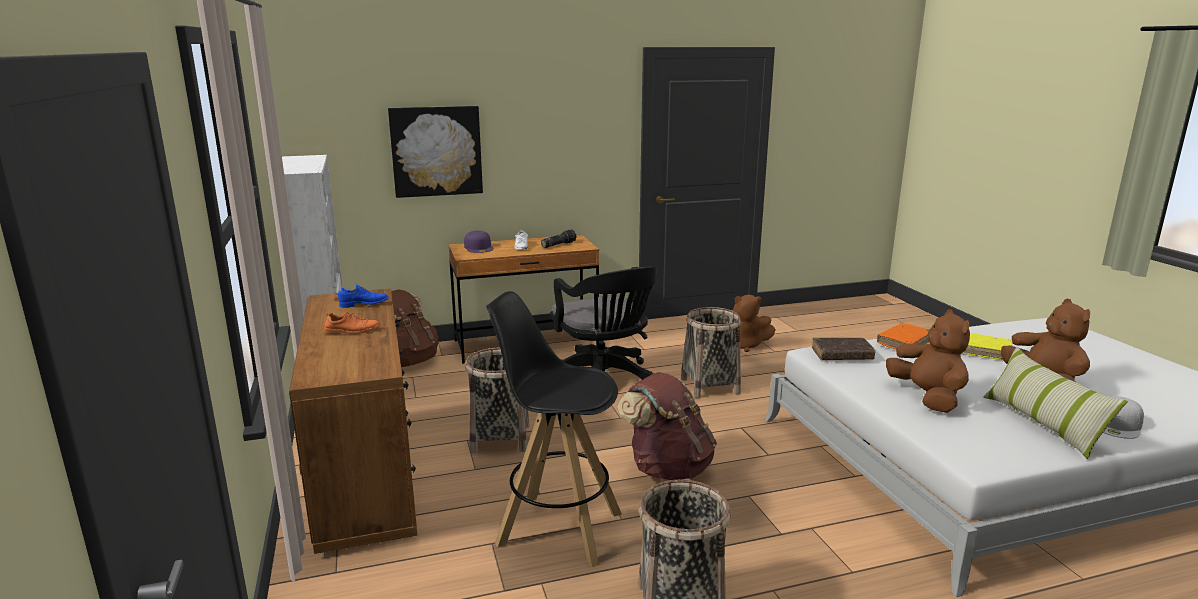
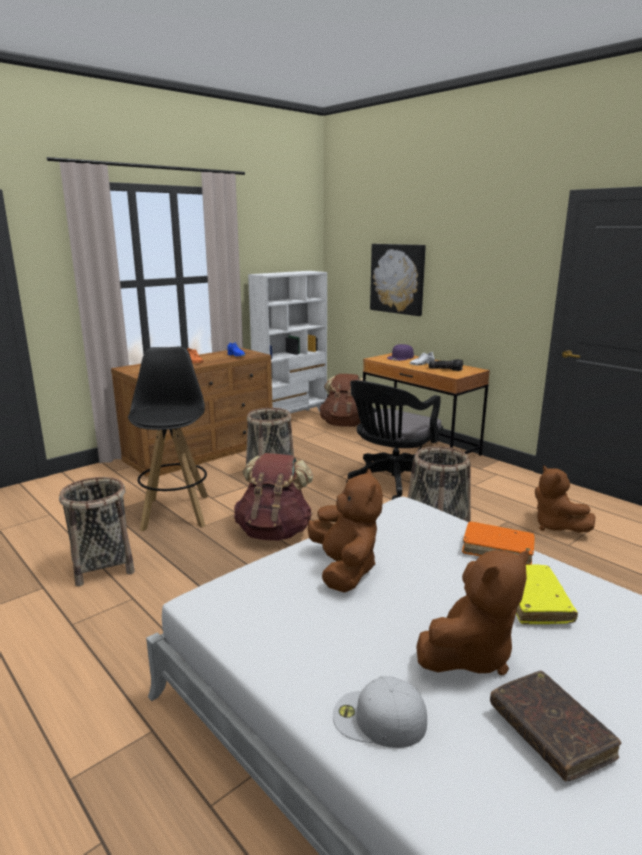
camera: 65 degrees right, 0 degrees up
(842, 355) = (414, 518): brown book -> brown book (550, 732)
(927, 398) = (344, 569): brown plush toy -> brown plush toy turned 60 degrees counterclockwise
(1042, 424) = (332, 648): pillow -> none

